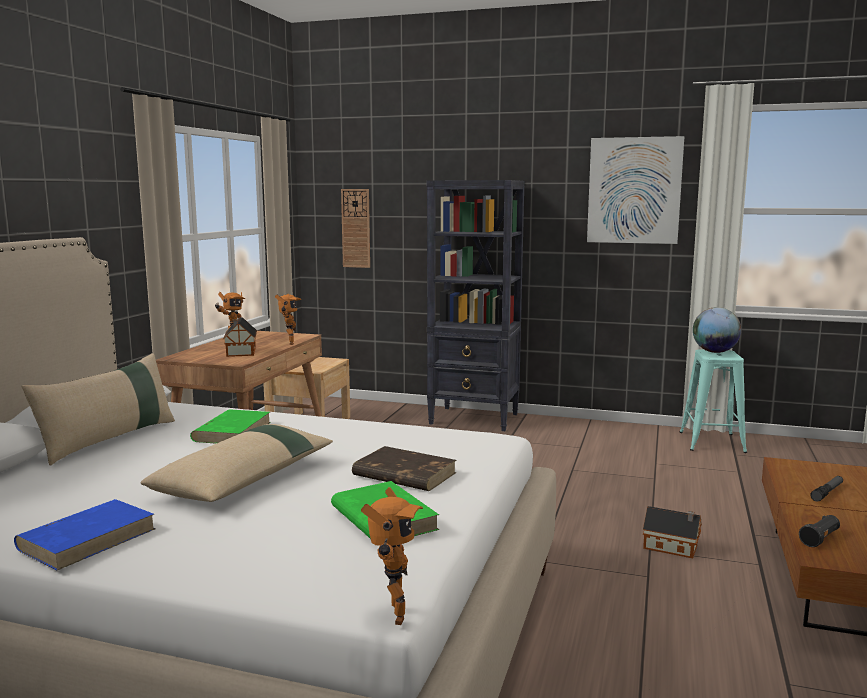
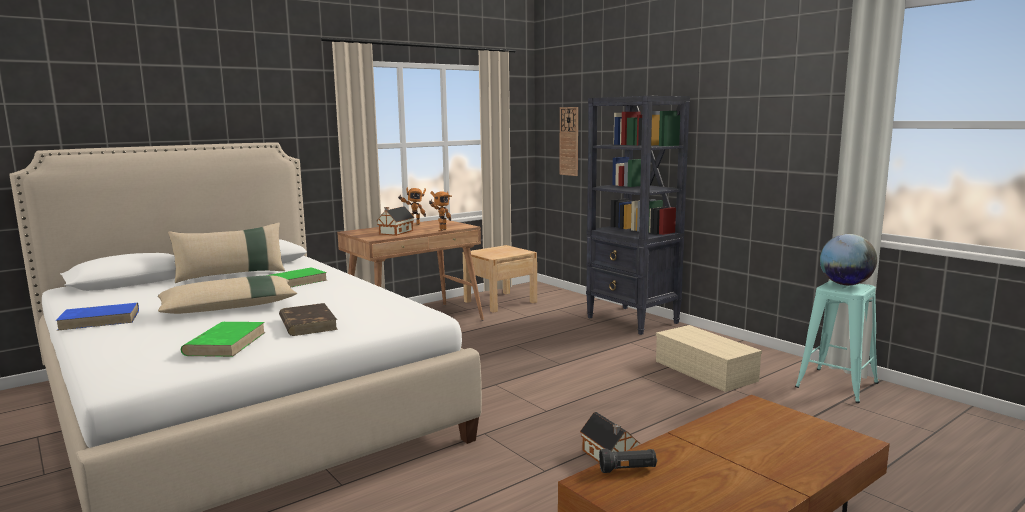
camera: 35 degrees right, 0 degrees up
(391, 615) = (103, 390): toy robot -> none
(611, 452) = (707, 371): none -> beige storage box
(634, 190) = (788, 103): picture -> none
(827, 492) = (739, 438): flashlight -> none

